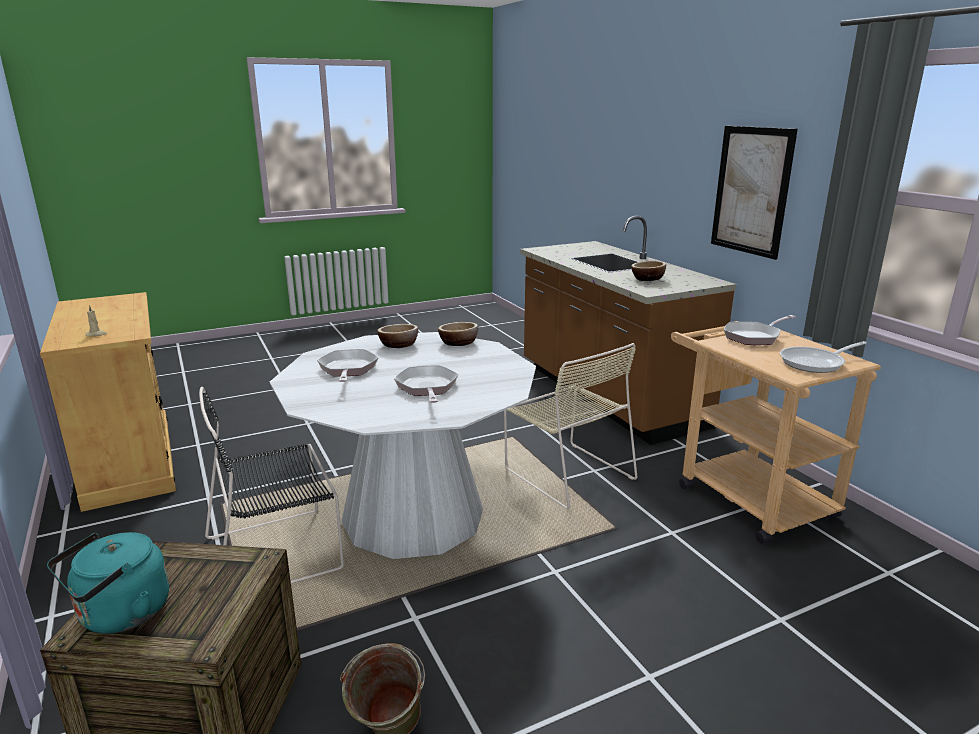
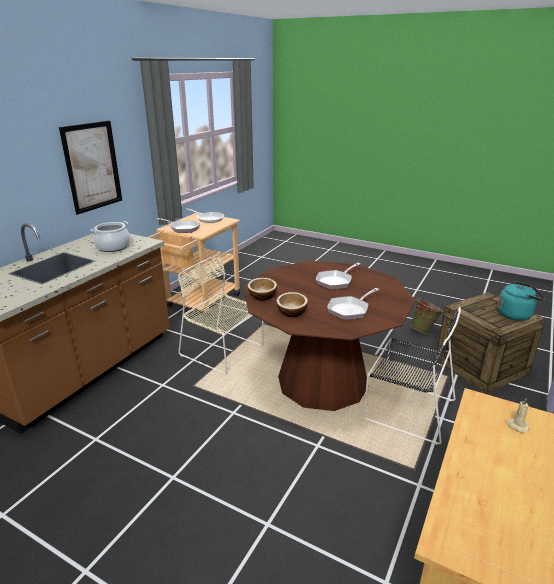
camera: 125 degrees left, 5 degrees up
(413, 516) = (322, 381): white dining table -> brown dining table
(567, 472) = (223, 351): beige chair -> beige chair turned 75 degrees counterclockwise
(647, 279) = (113, 247): bowl -> cooking pot

